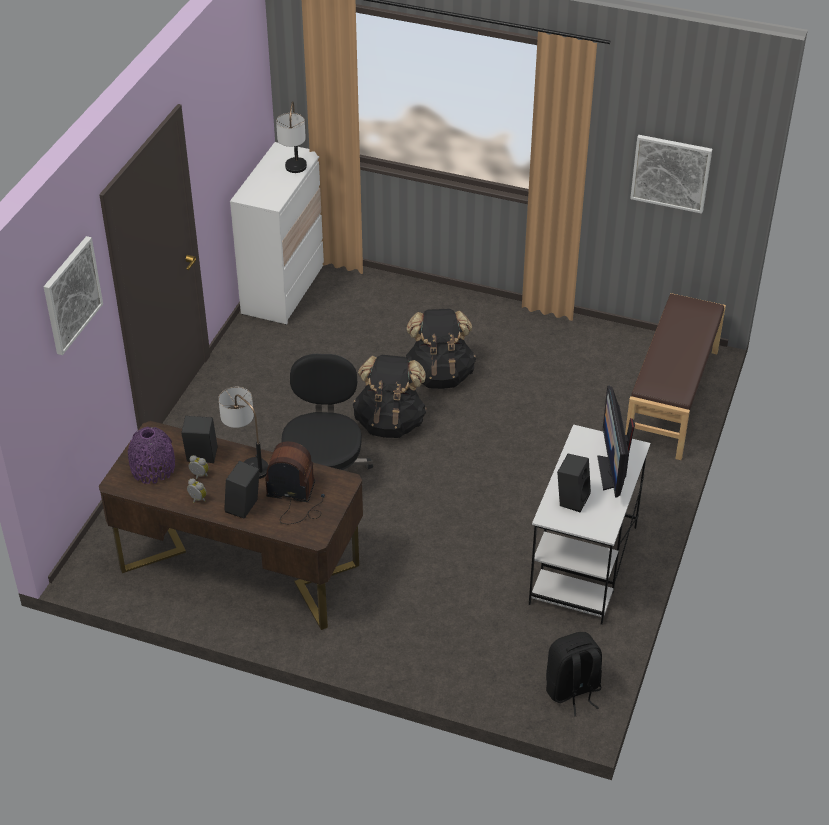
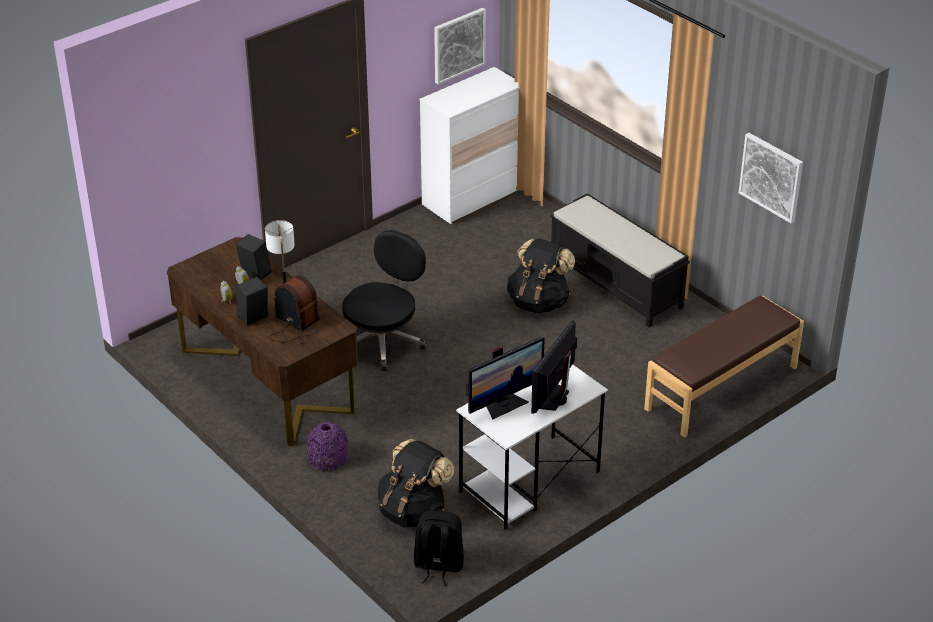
camera: 30 degrees right, 5 degrees down
(71, 295) = (194, 109): picture -> picture (458, 45)
(153, 468) = (215, 269): purple vase -> purple vase (328, 459)
(294, 173) = (487, 93): table lamp -> none
(390, 422) = (468, 322): black backpack -> black backpack (413, 511)
(496, 330) = (616, 284): none -> black bench
(572, 499) = (503, 404): black speaker -> monitor

